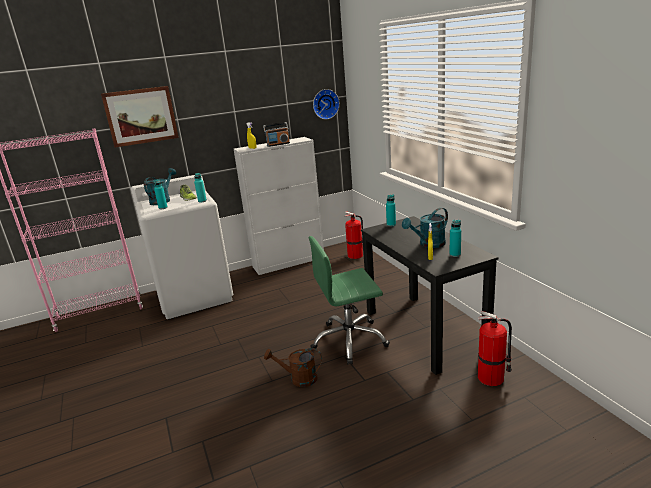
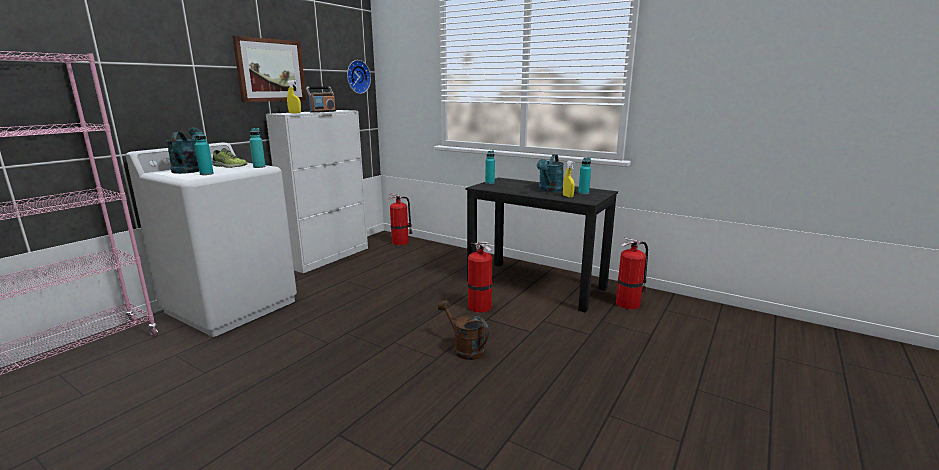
camera: 35 degrees left, 5 degrees down
(141, 116) = (142, 51): picture -> picture (270, 70)
(298, 379) = (464, 348): brown watering can -> brown watering can turned 75 degrees clockwise
(349, 341) = (478, 306): green office chair -> fire extinguisher

